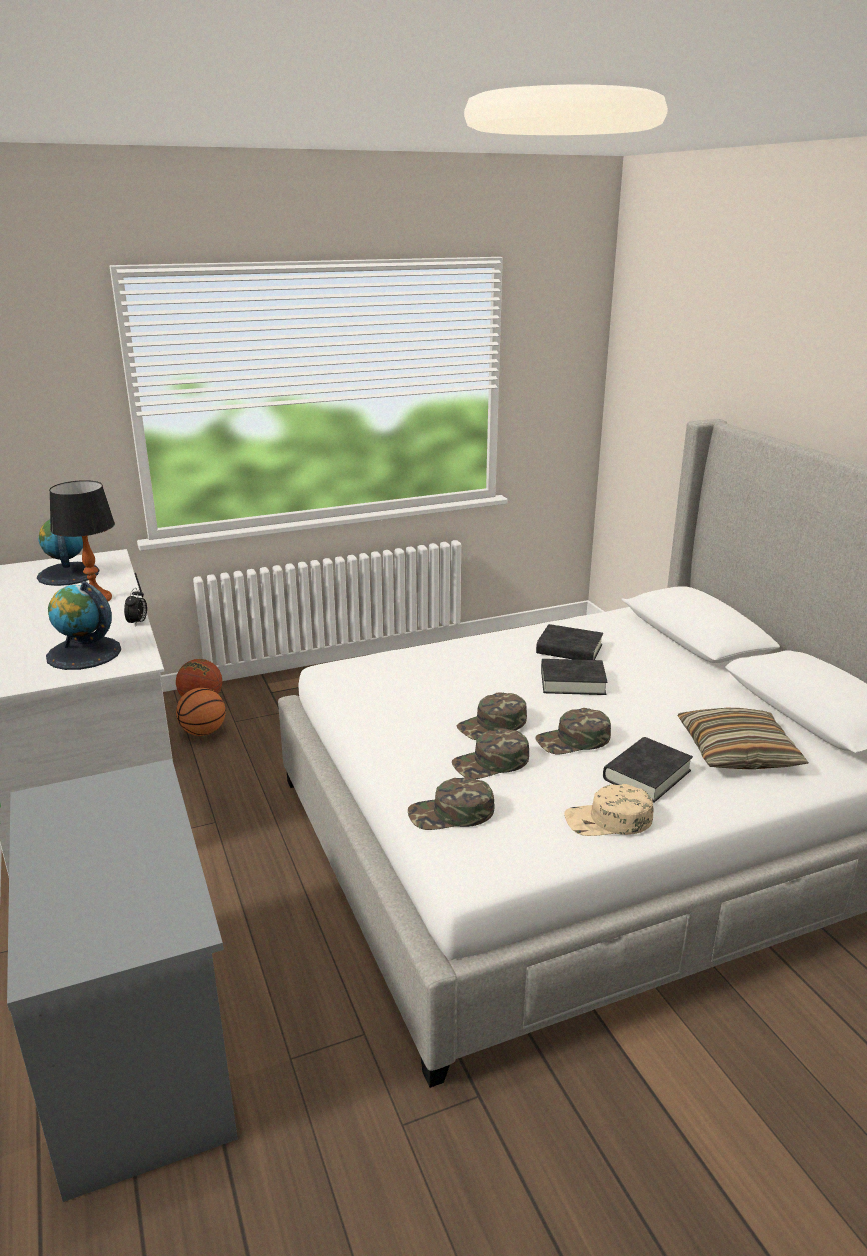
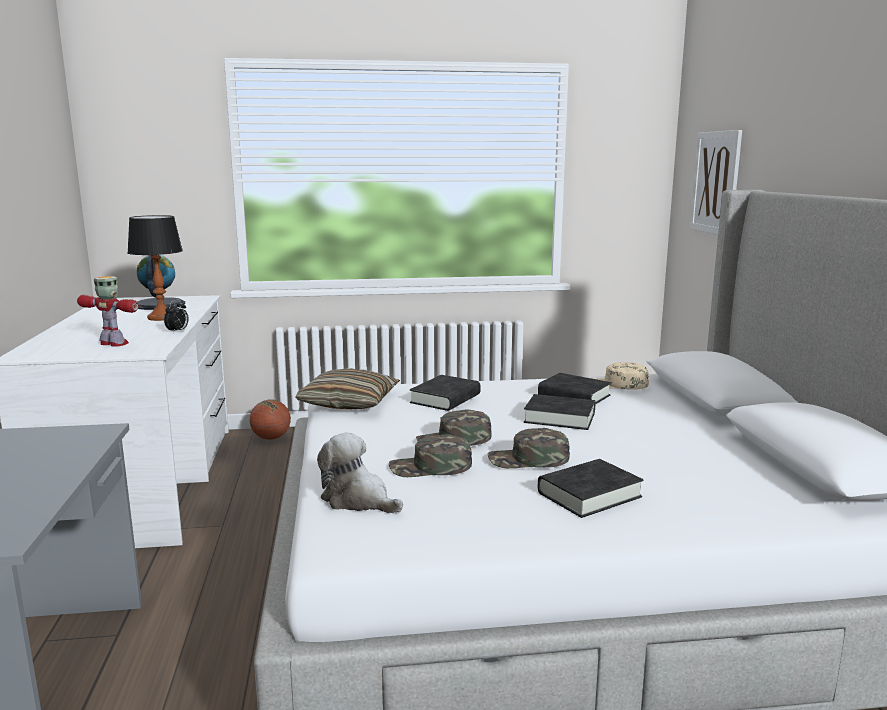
camera: 15 degrees right, 10 degrees down
(83, 653) = (114, 344): globe -> toy robot
(203, 732) = (258, 459): basketball -> none
(451, 813) = (358, 500): green cap -> plush toy
(452, 670) = (445, 399): none -> black book
(608, 820) = (519, 526): beige cap -> beige cap (616, 384)
(662, 394) = (715, 182): none -> picture
(737, 752) = (707, 488): pillow -> pillow (349, 402)

